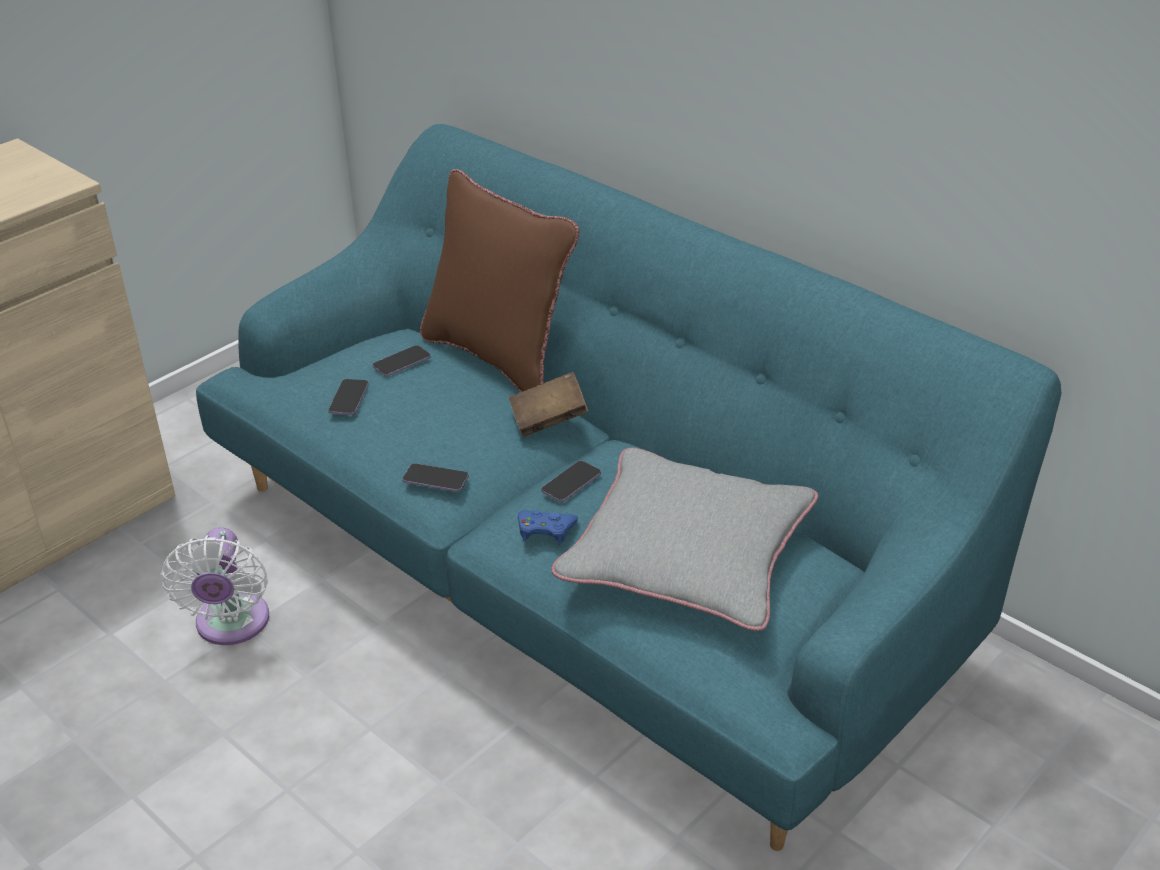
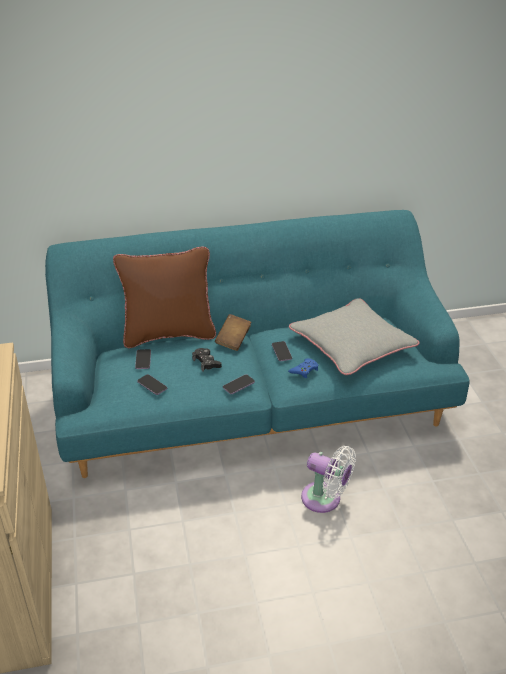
camera: 55 degrees left, 0 degrees up
(231, 625) = (175, 525): white fan -> white fan (325, 499)
(456, 421) = (206, 363): none -> black game controller

